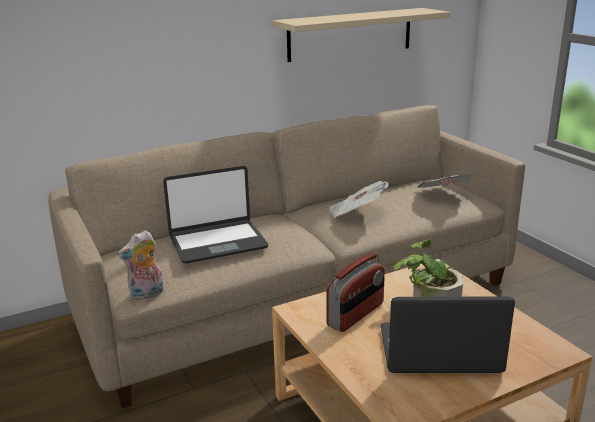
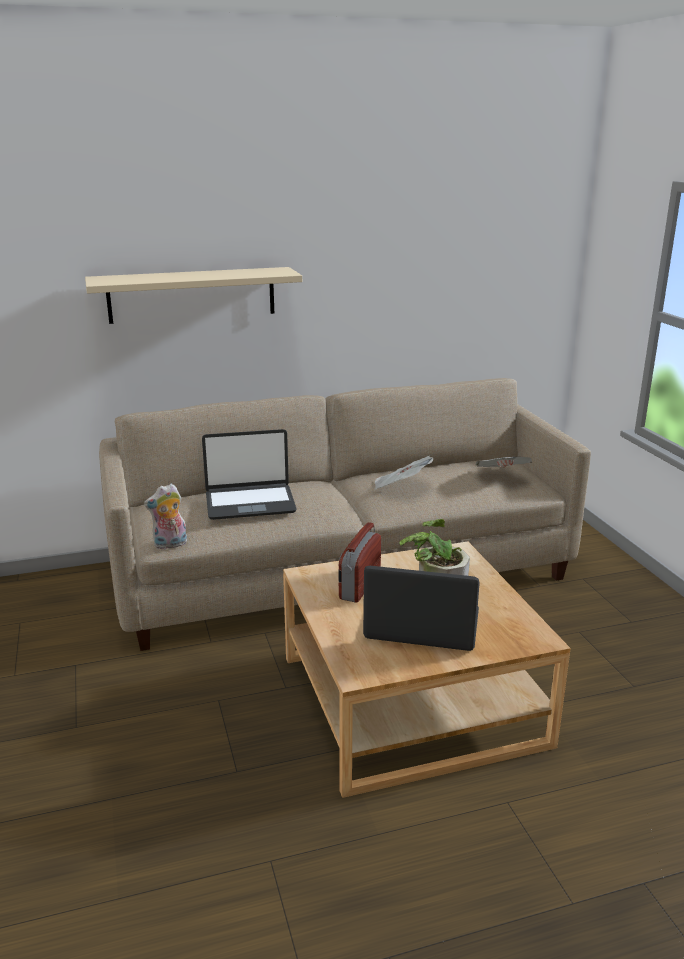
camera: 10 degrees right, 0 degrees up
(350, 34) = (424, 298): beige shelf -> beige shelf (192, 295)
(356, 315) = (359, 585): radio -> radio turned 150 degrees clockwise

